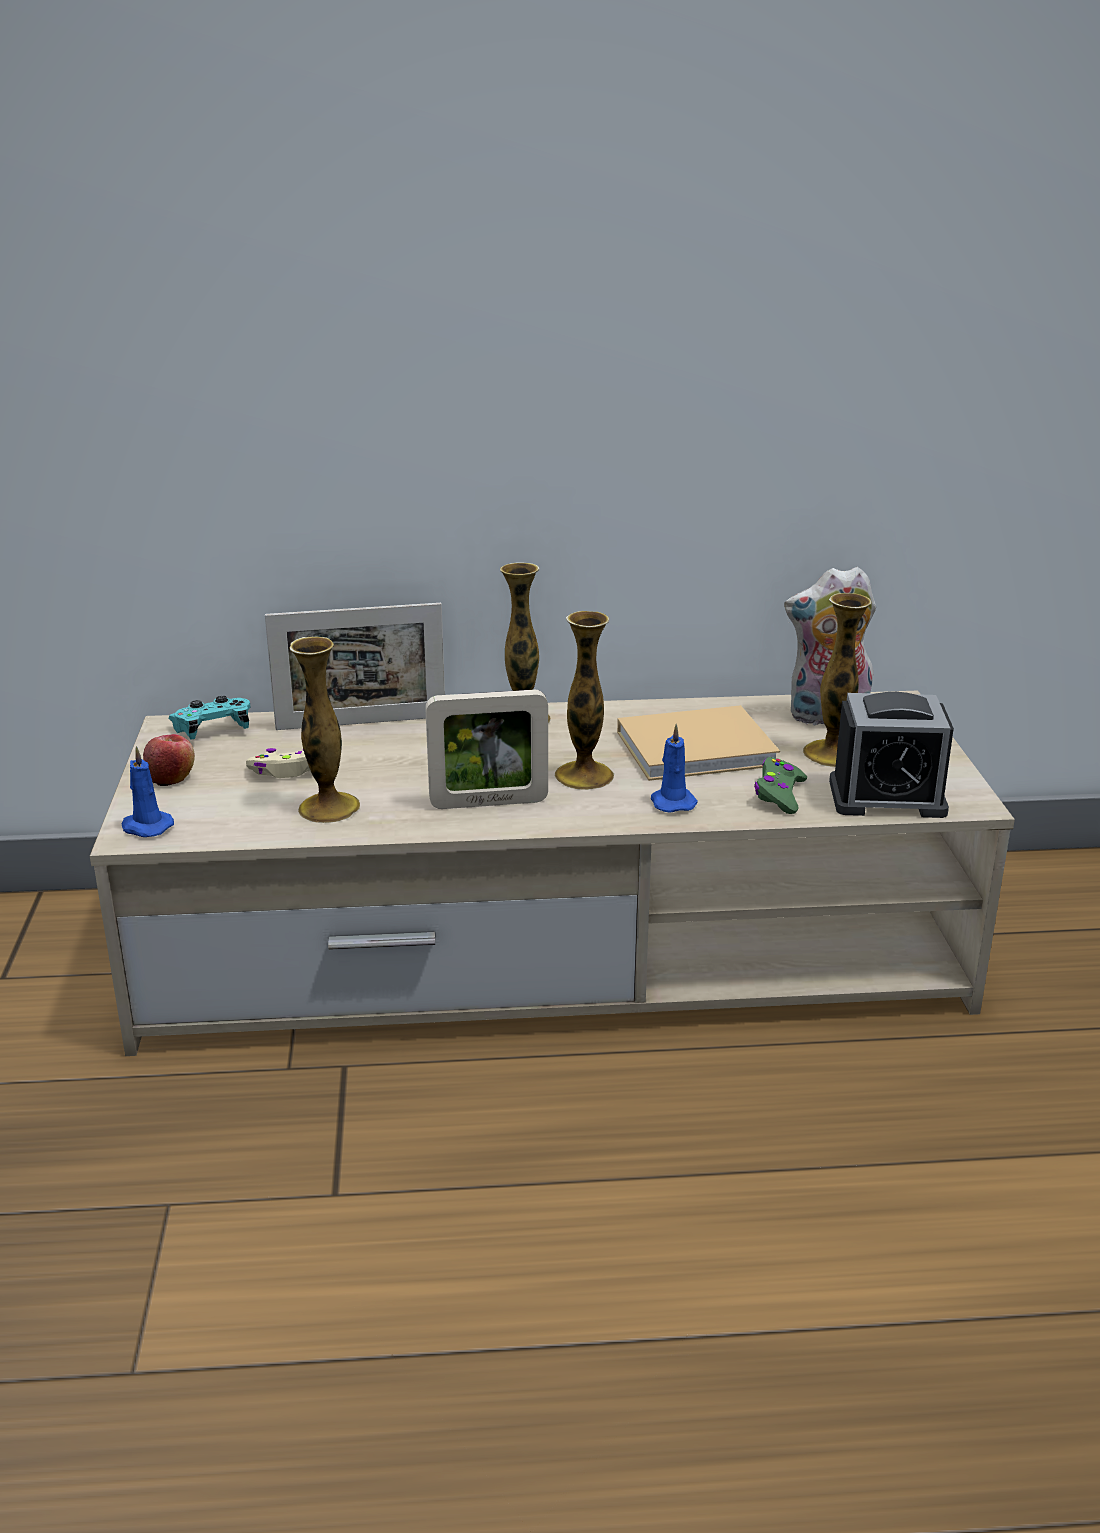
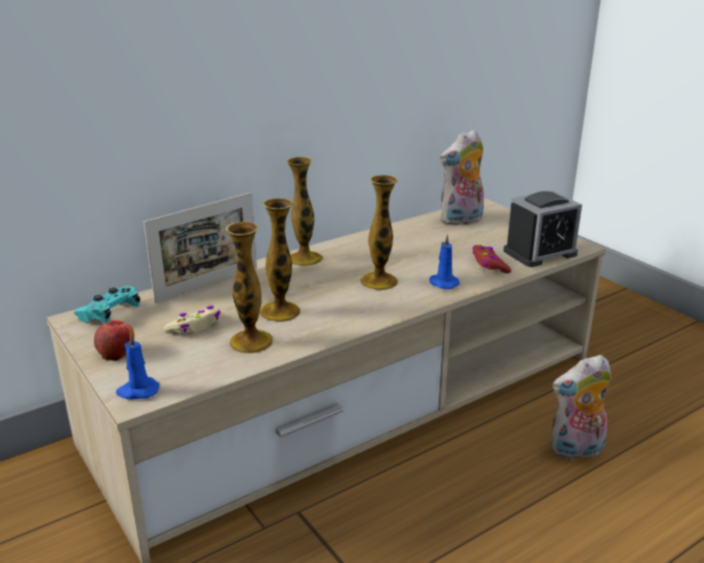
camera: 30 degrees left, 0 degrees up
(488, 802) = (345, 311): picture frame -> none
(700, 748) = (420, 251): beige book -> none
(779, 794) = (489, 265): green game controller -> red game controller
(807, 1135) = (576, 451): none -> plush toy
(831, 754) = (486, 238): vase -> vase (279, 312)

